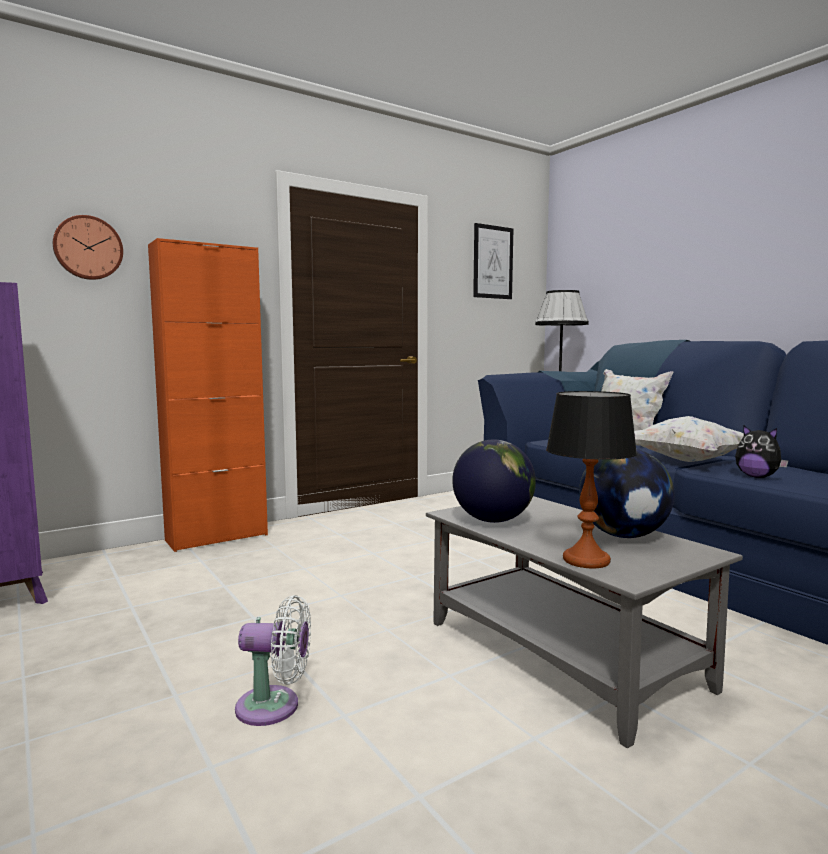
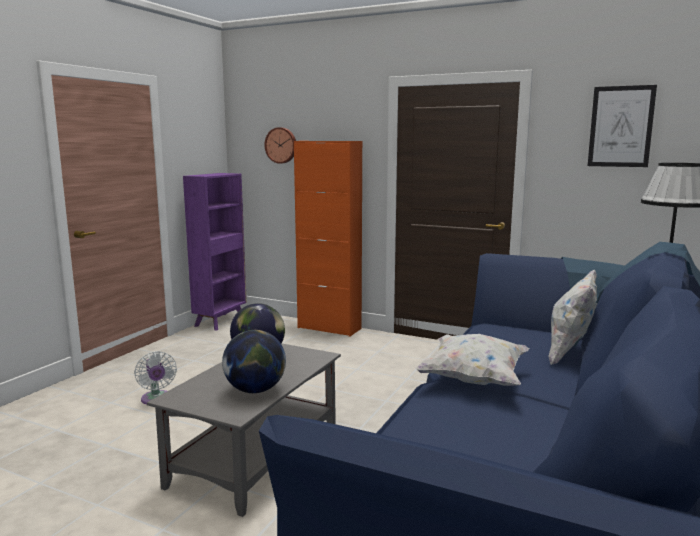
camera: 60 degrees right, 5 degrees up
(586, 560) = (195, 386): table lamp -> none
(757, 477) = (442, 410): plush toy -> none

